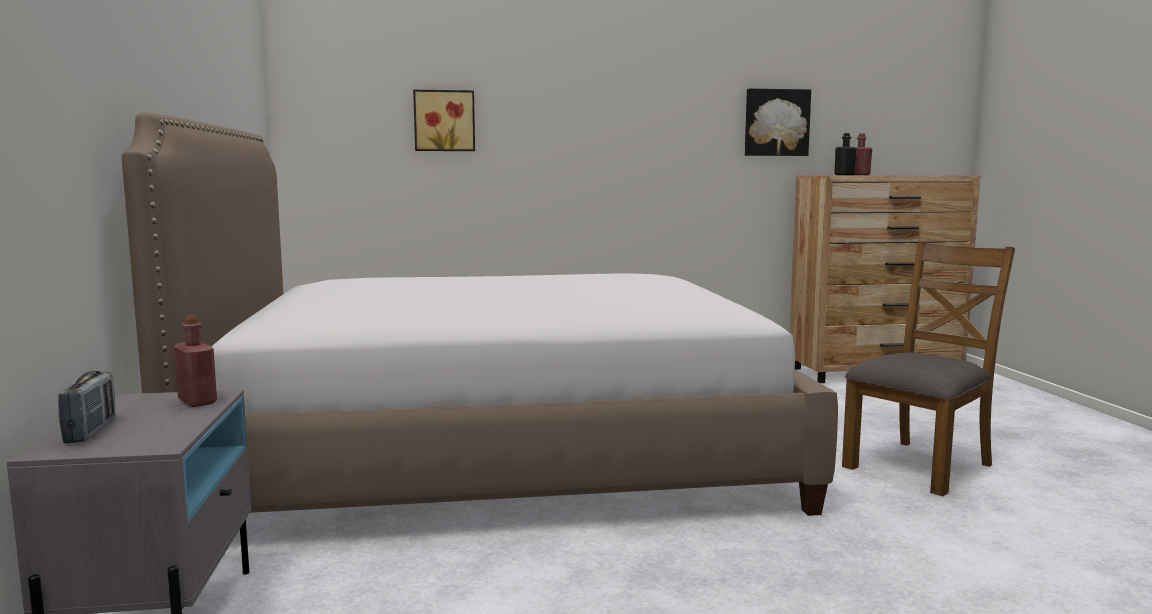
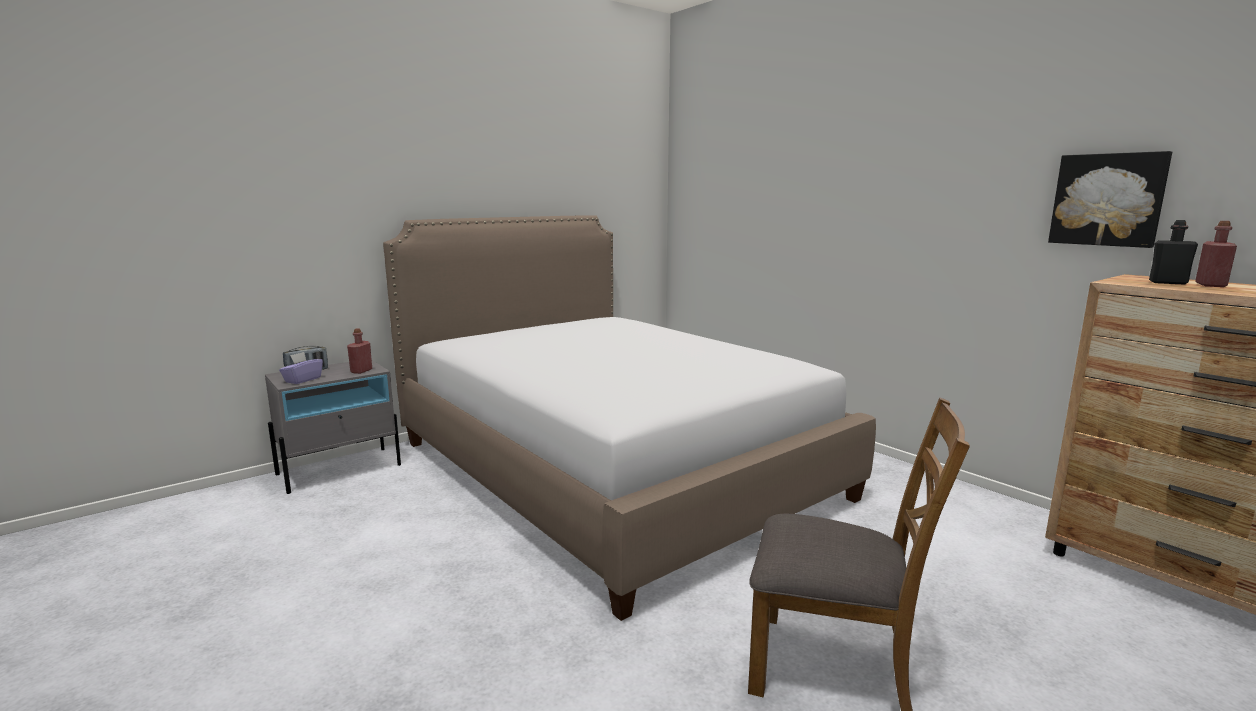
camera: 60 degrees right, 5 degrees up
(154, 435) = (302, 380): none -> purple tissue box
(444, 121) = (760, 198): picture -> none

